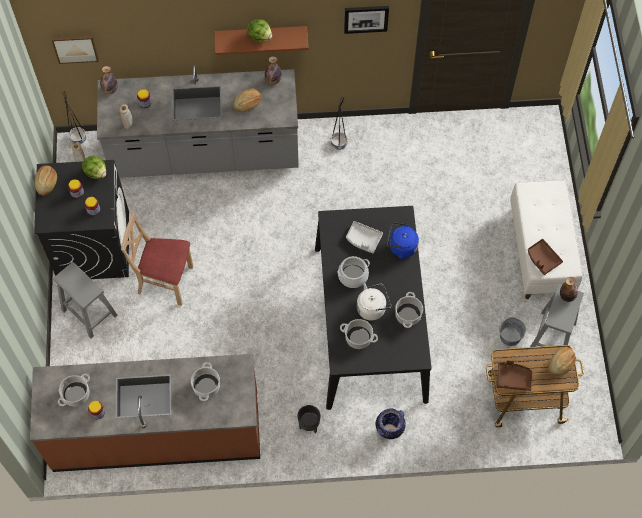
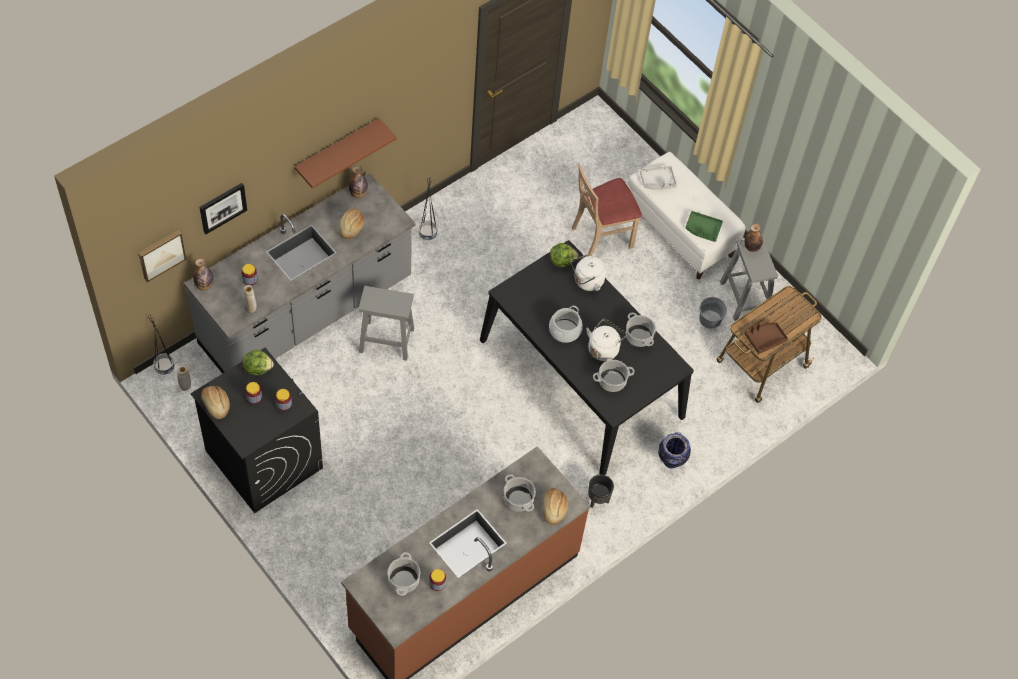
camera: 40 degrees left, 5 degrees down
(88, 312) = (309, 523): grey stool -> grey stool (385, 340)
(165, 281) = (362, 451): beige chair -> beige chair (602, 236)
(260, 36) = (343, 149): lettuce -> lettuce (561, 261)
(363, 239) = (549, 293): grey tray -> grey tray (658, 181)
(366, 18) = (431, 83): picture -> picture (222, 207)
(401, 247) = (587, 281): blue kettle -> white kettle
(542, 259) = (703, 229): brown tray -> green tray
(561, 363) = (793, 304): bread -> bread (553, 509)

